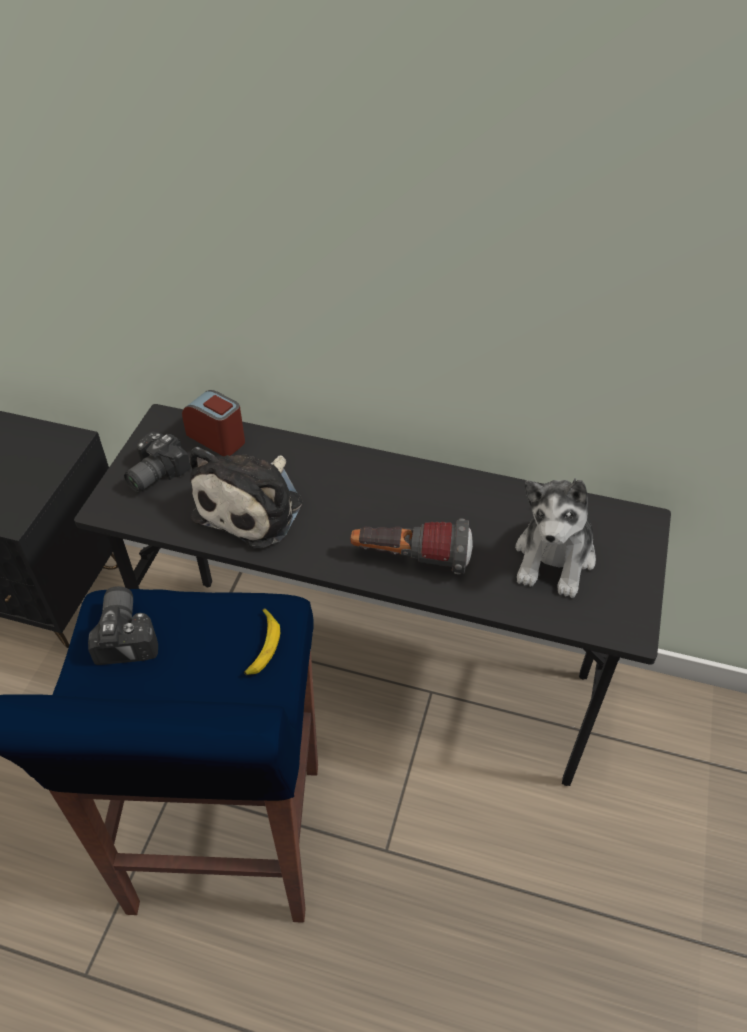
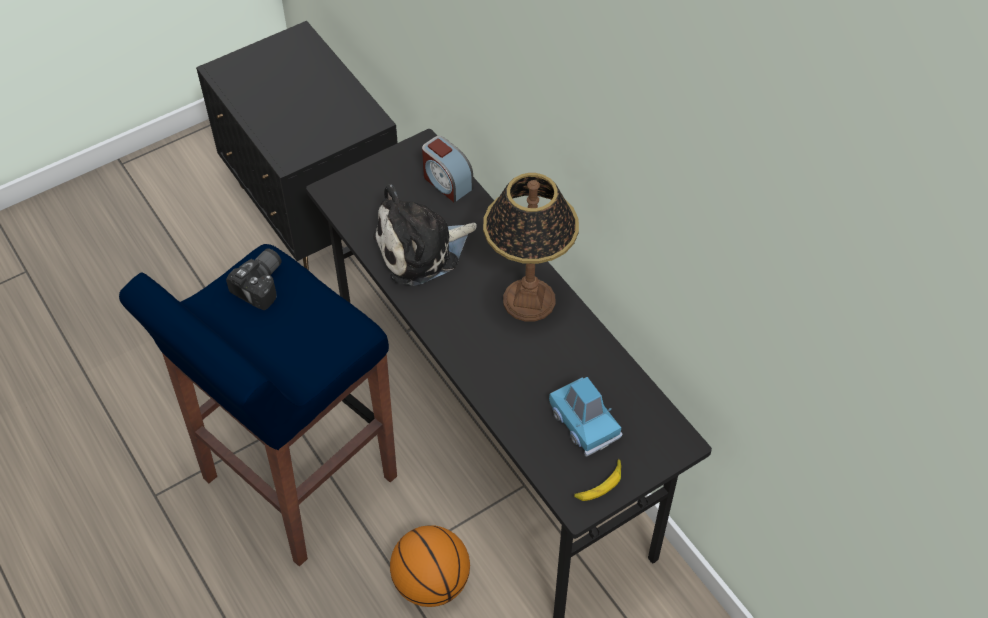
camera: 40 degrees right, 5 degrees up
(153, 473) = (381, 183): camera -> none
(217, 438) = (447, 182): alarm clock -> alarm clock turned 150 degrees clockwise
(261, 646) = (327, 345): banana -> banana (599, 484)
(396, 490) = (528, 300): none -> table lamp
(410, 559) = (485, 355): flashlight -> none
(436, 836) = (431, 583): none -> basketball
(554, 557) = (584, 422): plush toy -> blue toy car

